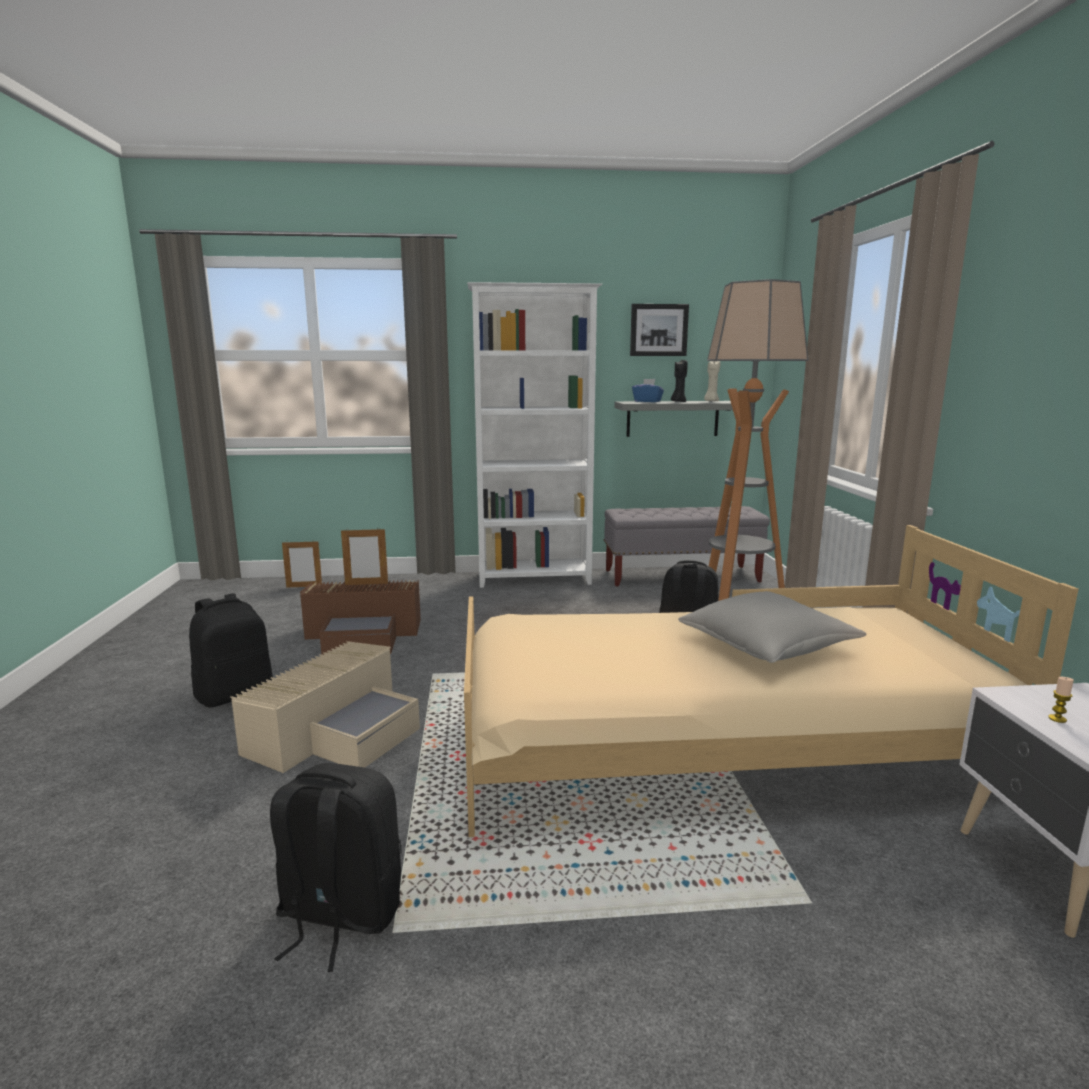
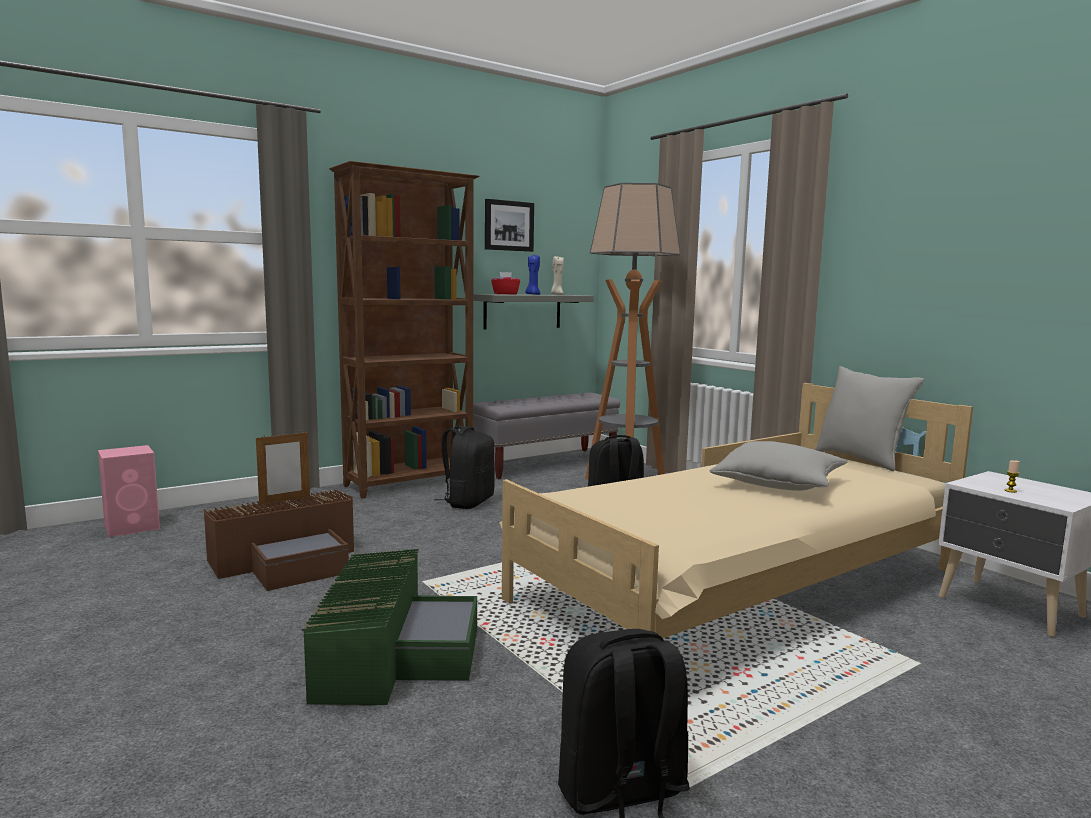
camera: 30 degrees left, 5 degrees down
(235, 694) = (207, 649): black backpack -> black backpack (468, 502)
(304, 586) = (133, 527): picture frame -> pink speaker
(337, 731) = (392, 653): beige storage box -> green storage box
(535, 579) = (411, 483): white bookcase -> brown bookcase
(647, 401) = (505, 294): blue tissue box -> red tissue box
(678, 401) = (532, 294): black candle -> blue candle
(950, 632) = (861, 459): none -> grey pillow

